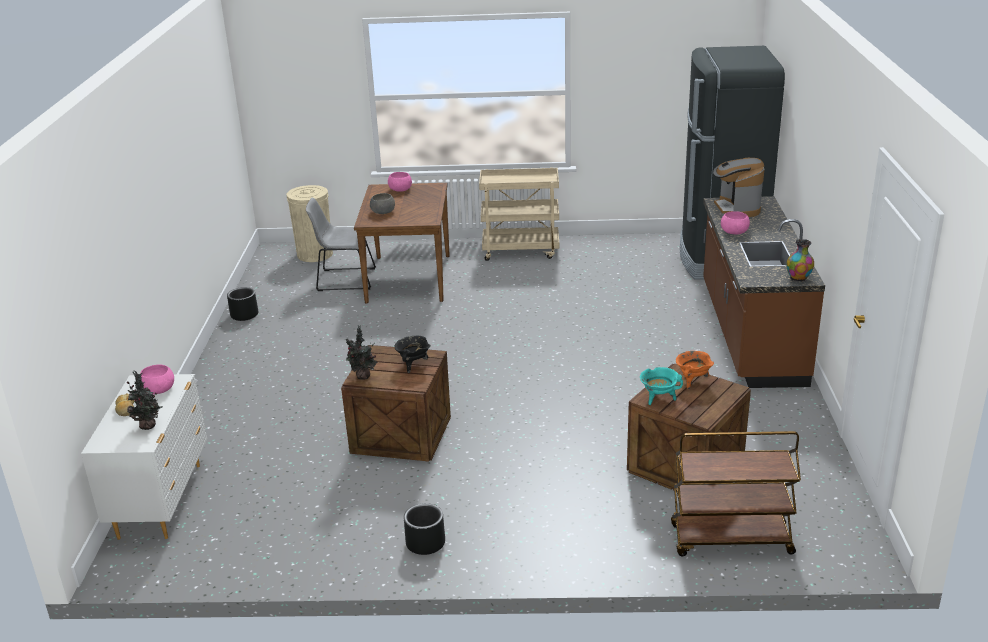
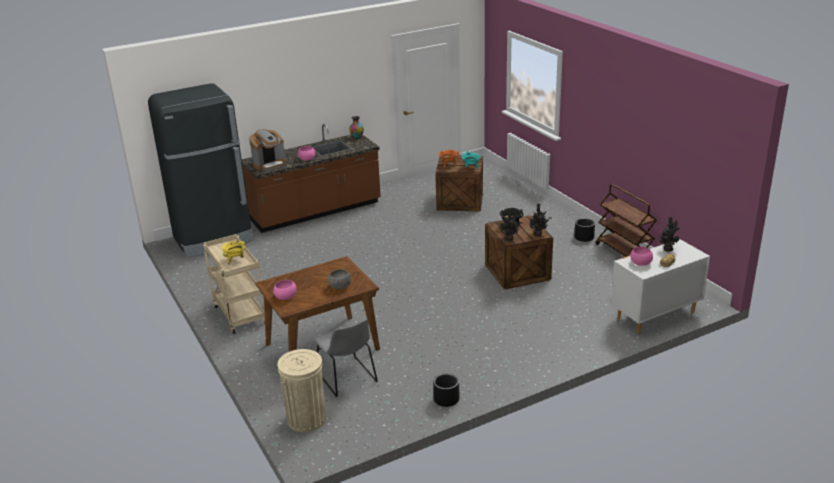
camera: 120 degrees left, 0 degrees up
(379, 352) = (509, 239): none -> potted plant
(508, 181) = (235, 260): none -> yellow cooking pot
(730, 540) = (501, 184): brown cart -> brown cart (624, 253)

